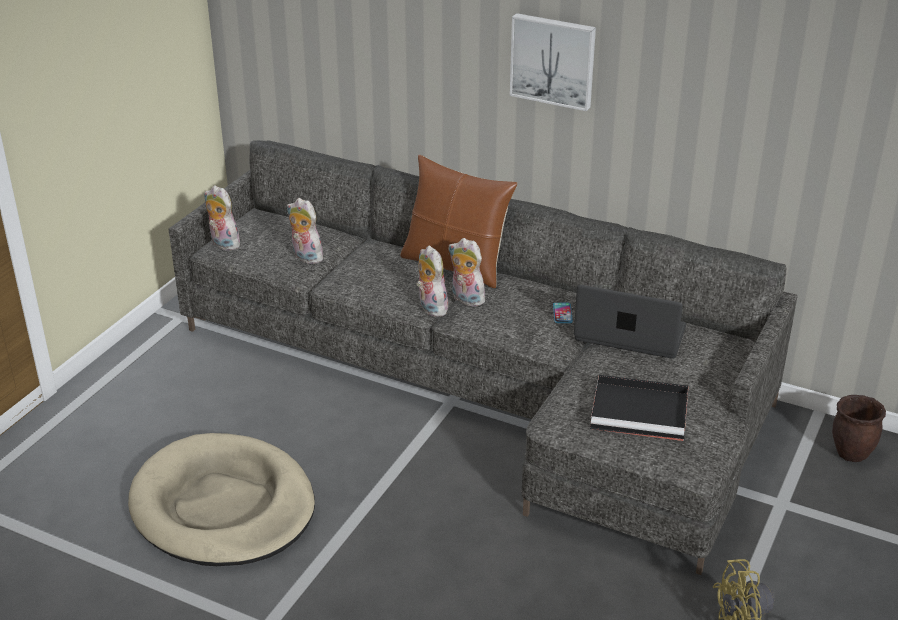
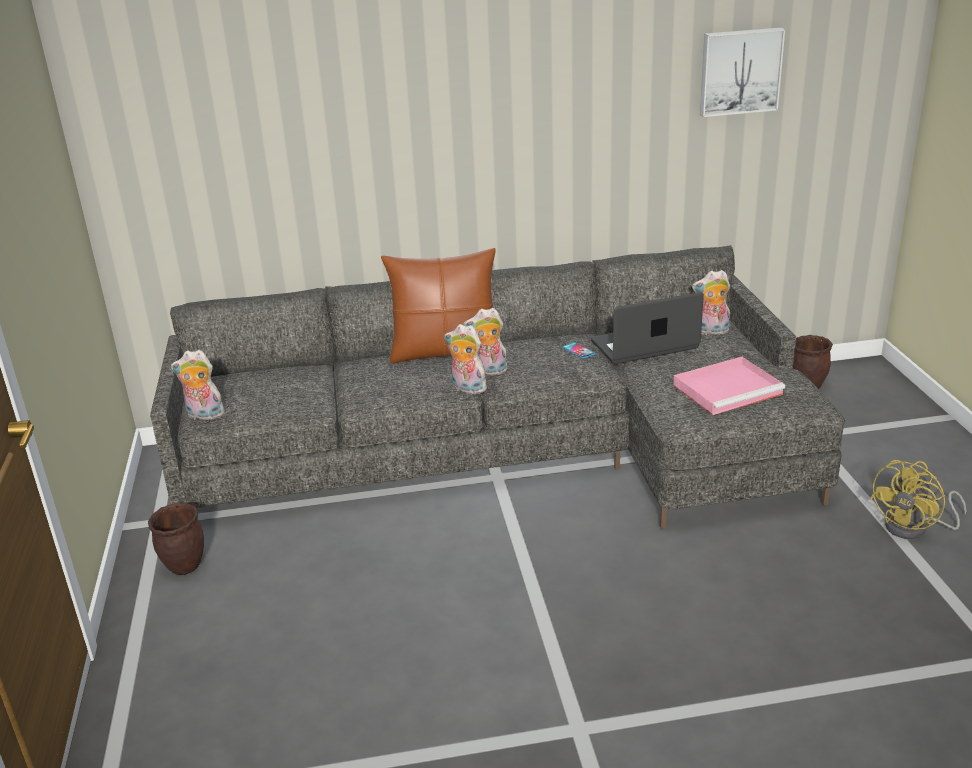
camera: 35 degrees left, 5 degrees down
(161, 361) = (184, 566): none -> brown planter
(223, 507) = (408, 654): beige dog bed -> none
(305, 257) = (302, 395): plush toy -> plush toy (711, 331)
(553, 60) = (491, 126): picture -> picture (739, 71)
(641, 411) = (728, 389): black tray -> pink tray

